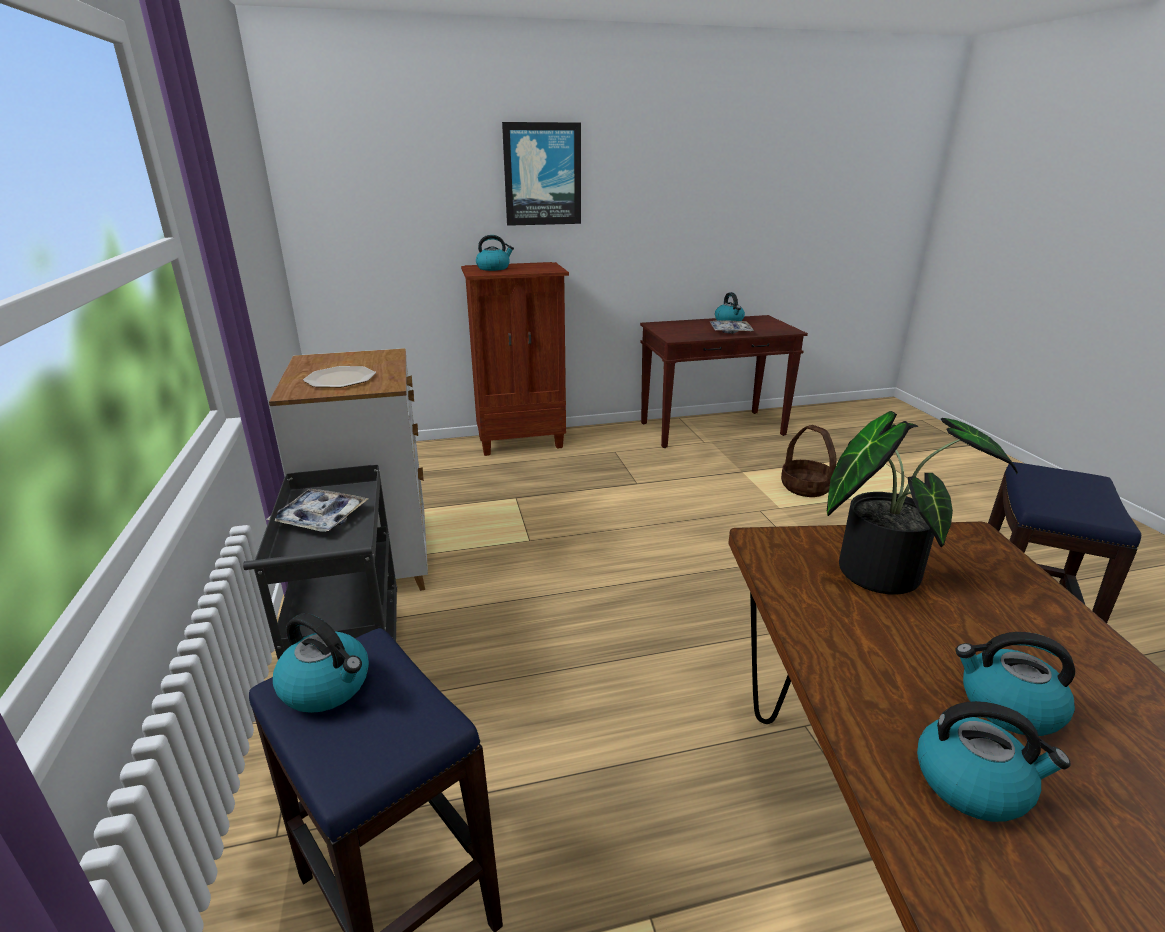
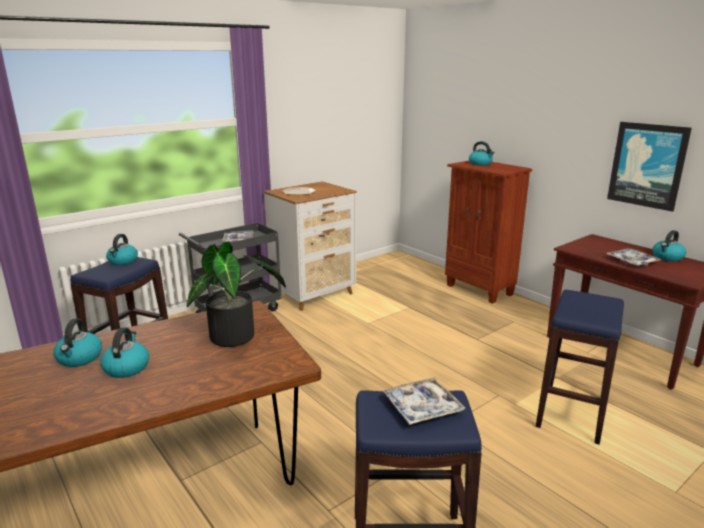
camera: 65 degrees right, 5 degrees down
(542, 174) = (535, 104): picture -> picture (647, 165)
(806, 487) = (571, 413): basket -> stool
(1058, 486) = (422, 407): none -> tray

